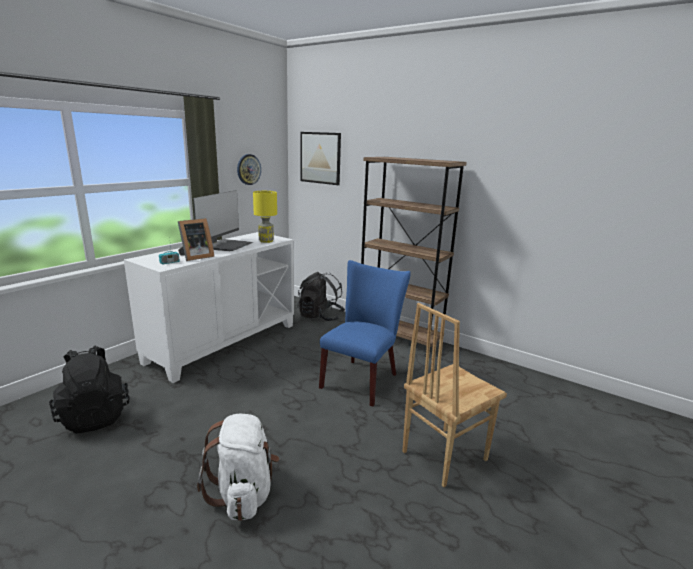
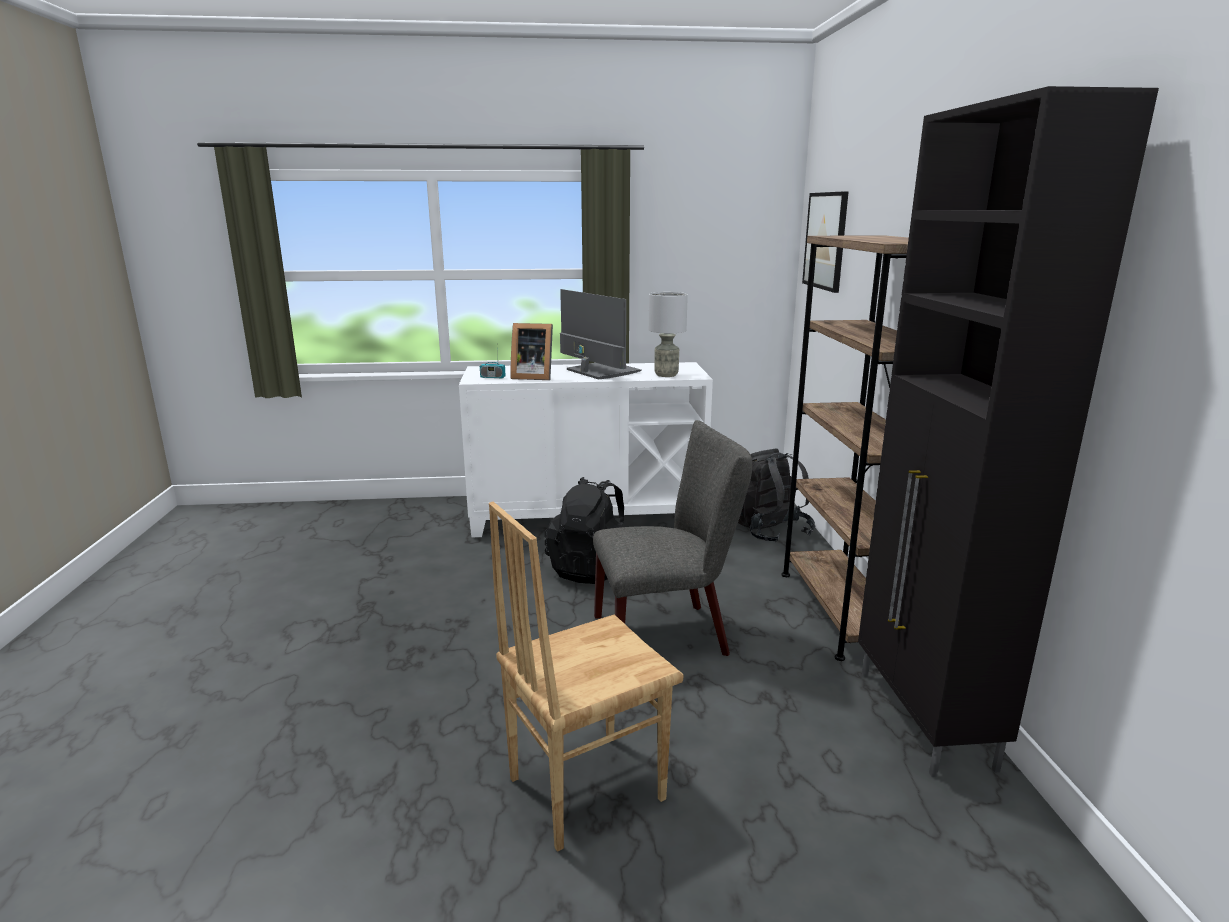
camera: 50 degrees right, 0 degrees up
(95, 416) = (374, 538): black backpack -> black backpack (591, 569)
(227, 246) = (602, 371): monitor -> monitor turned 105 degrees counterclockwise
(243, 493) = (346, 669): white backpack -> none
(248, 169) = (705, 259): wall clock -> none
(265, 241) = (666, 375): yellow table lamp -> grey table lamp
(362, 378) = (669, 634): blue chair -> grey chair
(443, 455) = (584, 787): brown chair -> brown chair turned 45 degrees counterclockwise
(478, 363) = (924, 720): none -> black cabinet

